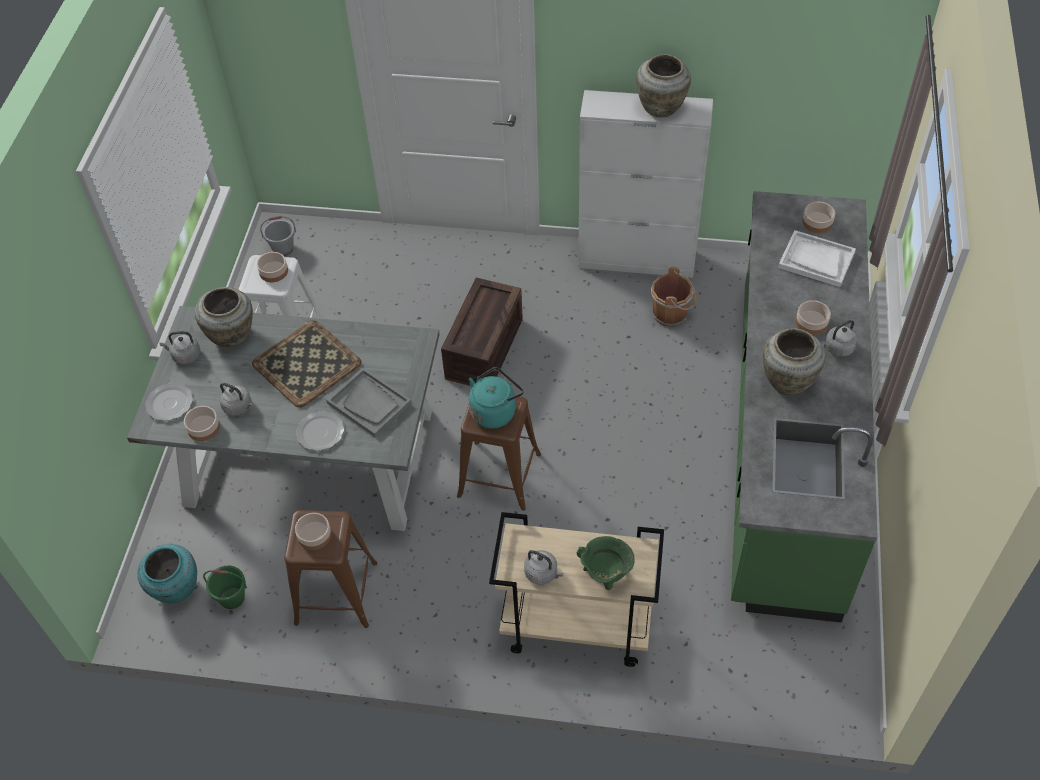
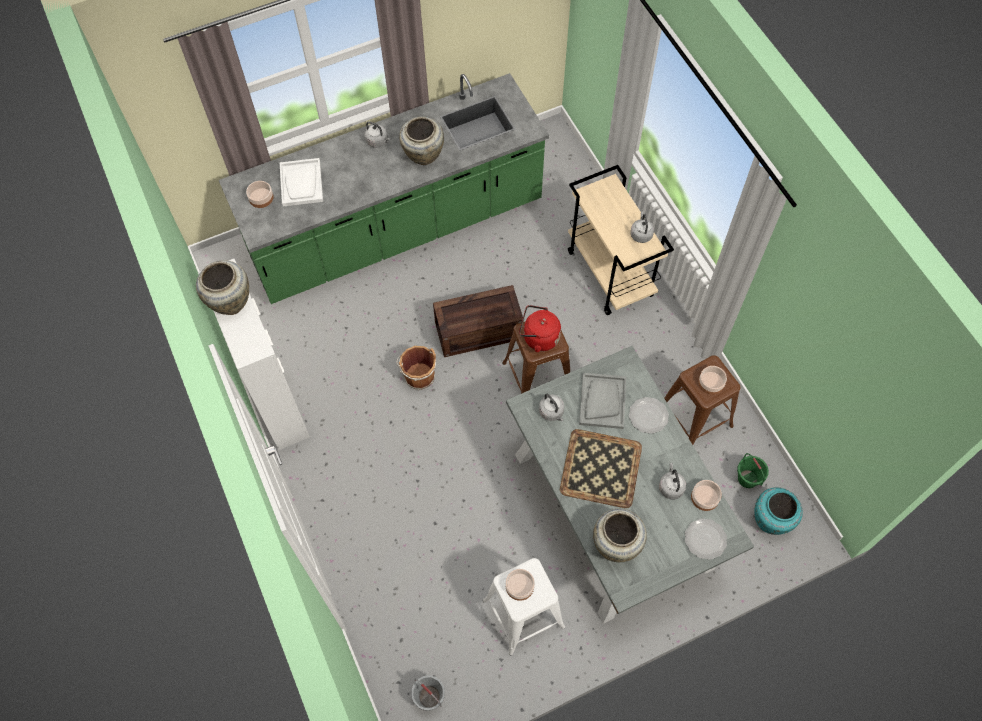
camera: 125 degrees left, 10 degrees up
(185, 356) = (659, 565): grey kettle -> grey kettle (552, 412)
(485, 350) = (436, 453): crate -> crate (479, 329)
(495, 411) = (538, 338): turquoise kettle -> red kettle
(605, 575) = (616, 203): green cooking pot -> none
(671, 313) = (320, 348): brown bucket -> brown bucket (418, 375)
(811, 322) = (363, 163): bowl -> none

